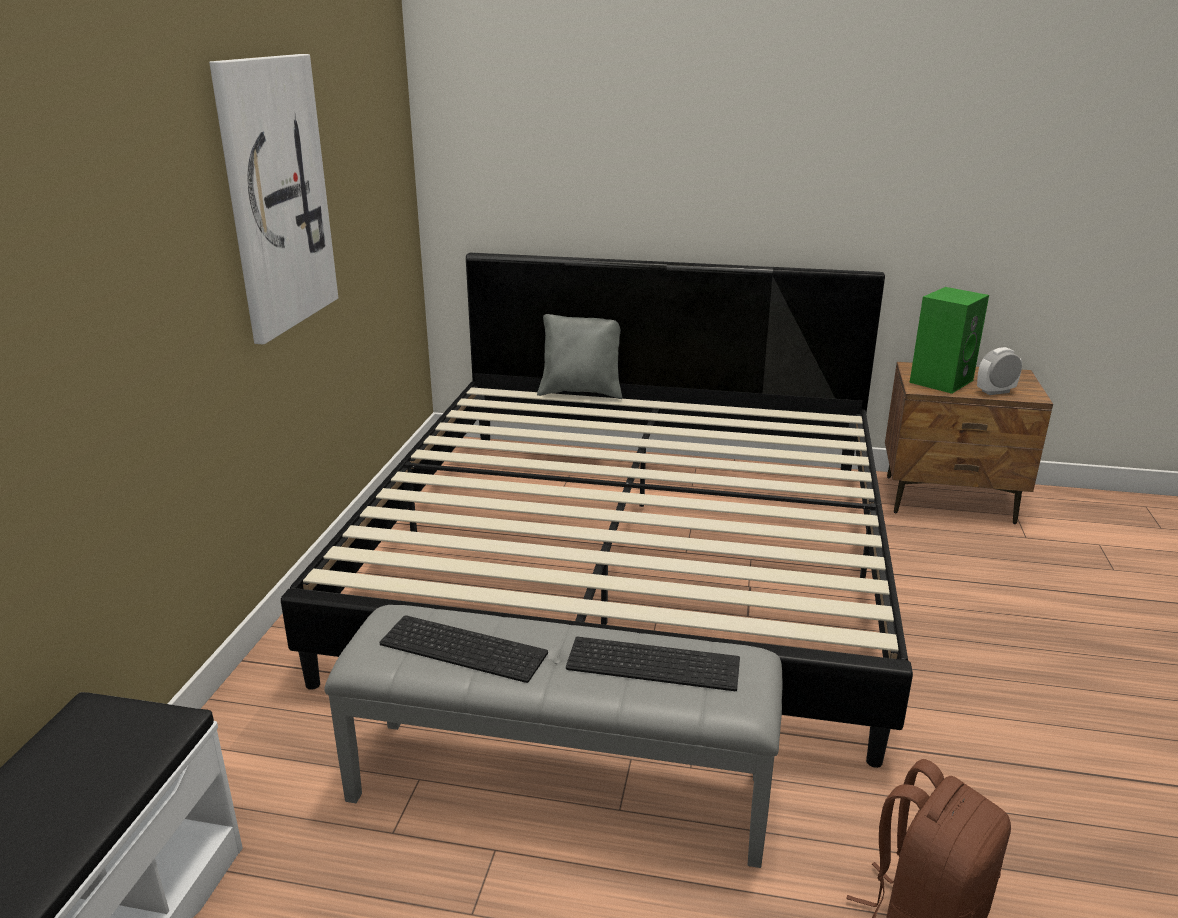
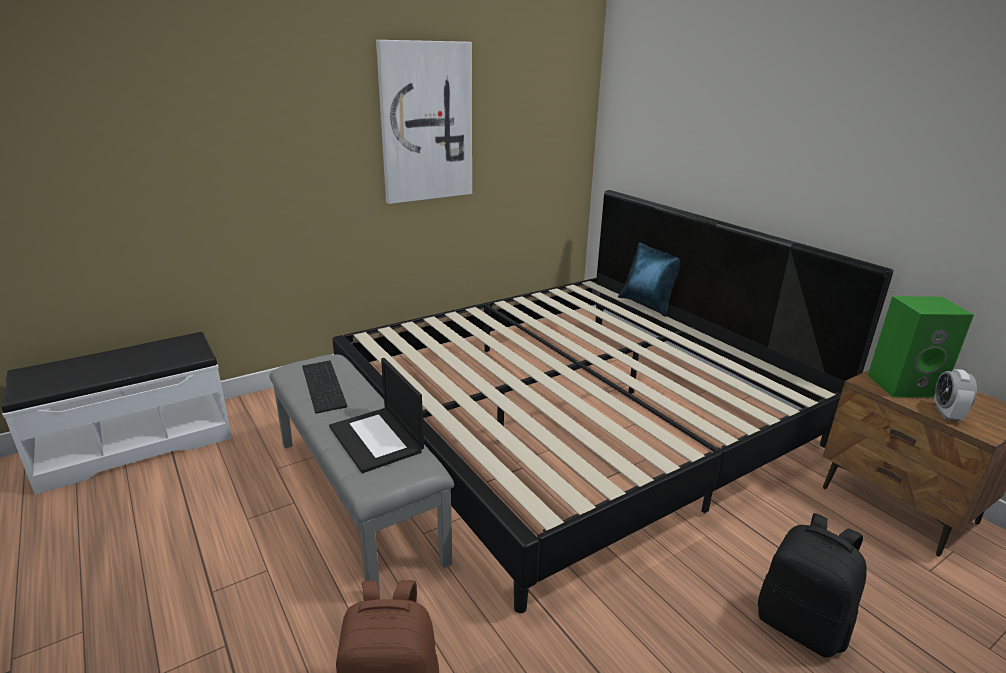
camera: 45 degrees right, 0 degrees up
(582, 392) = (648, 305): grey pillow -> blue pillow
(655, 662) = (377, 439): keyboard -> laptop
(995, 392) = (946, 413): alarm clock -> alarm clock turned 105 degrees counterclockwise
(1030, 626) = (801, 625): none -> black backpack

